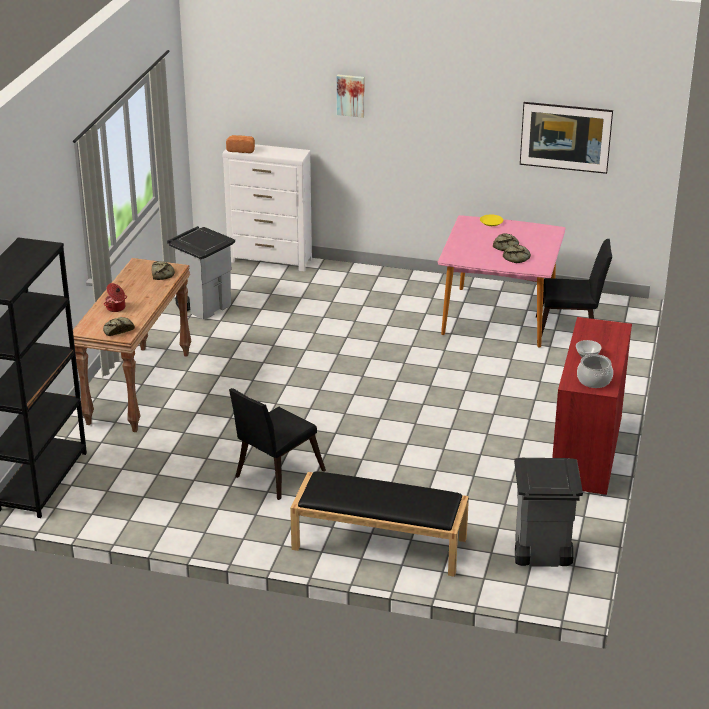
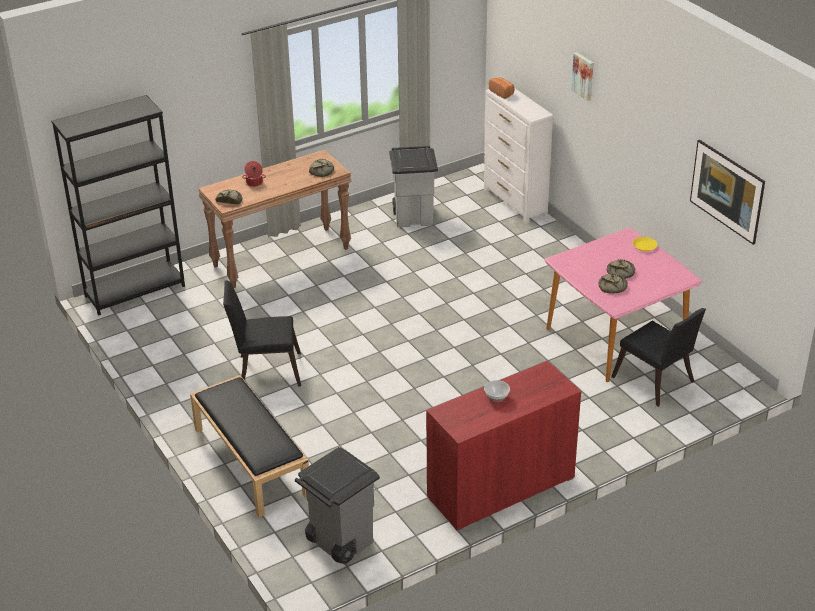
camera: 45 degrees right, 5 degrees up
(593, 380) = (464, 419): cooking pot -> none

